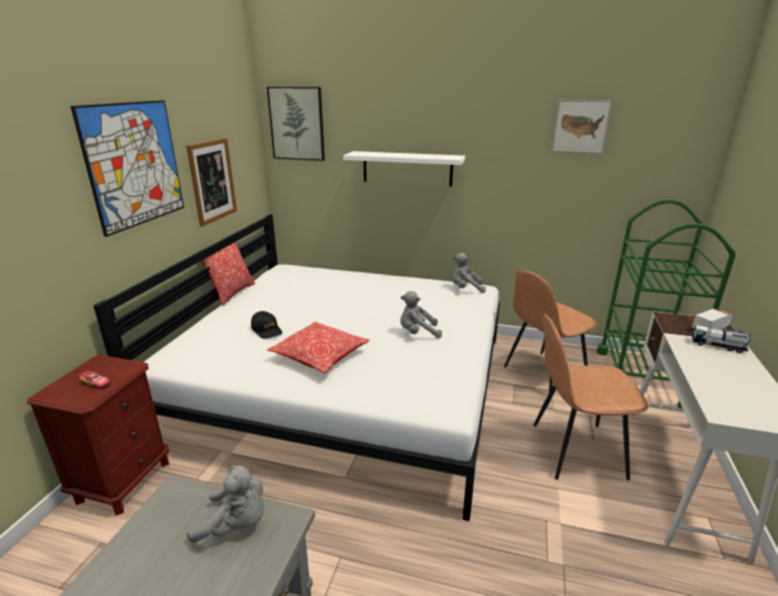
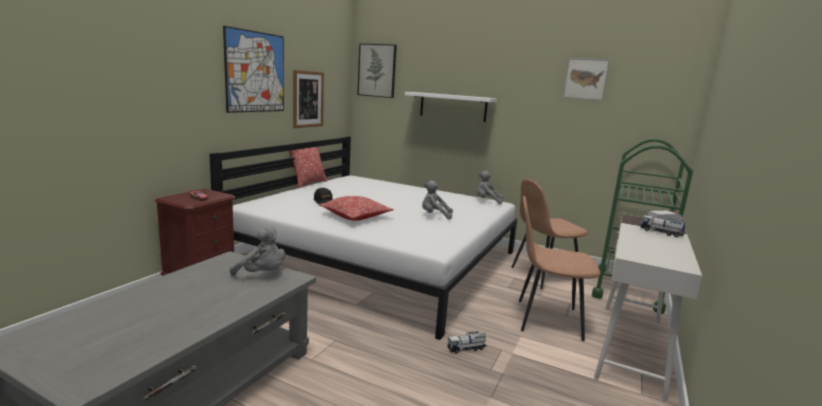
camera: 10 degrees right, 10 degrees down
(505, 529) = (466, 348): none -> toy truck

